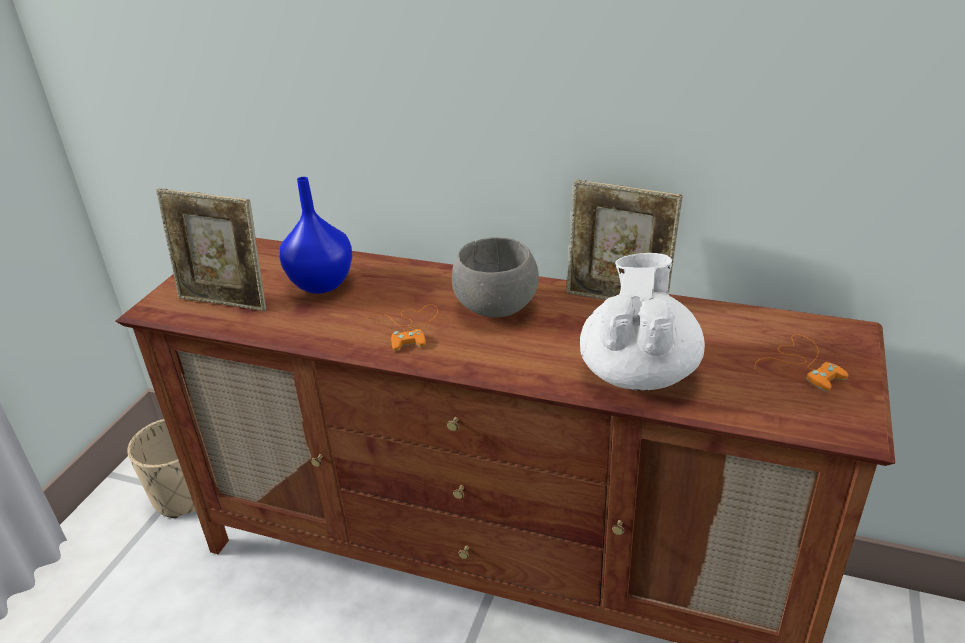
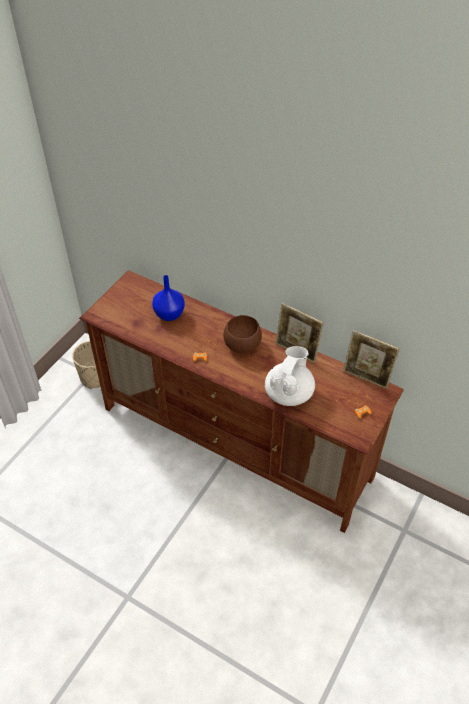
camera: 10 degrees right, 15 degrees up
(225, 302) = (126, 317): picture frame -> picture frame (366, 378)
(495, 307) = (241, 345): grey bowl -> brown bowl

